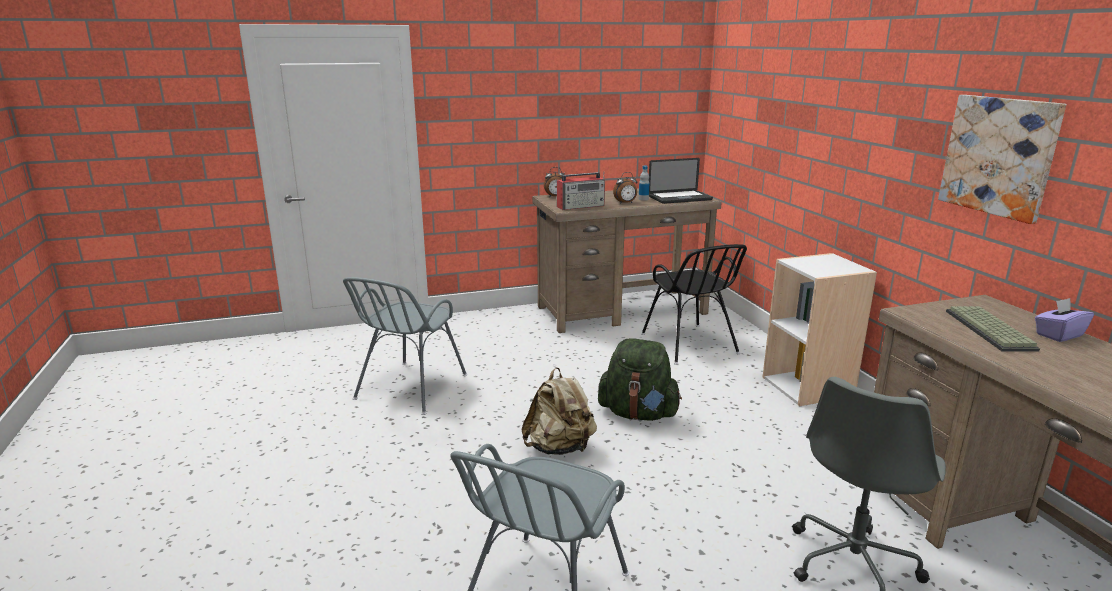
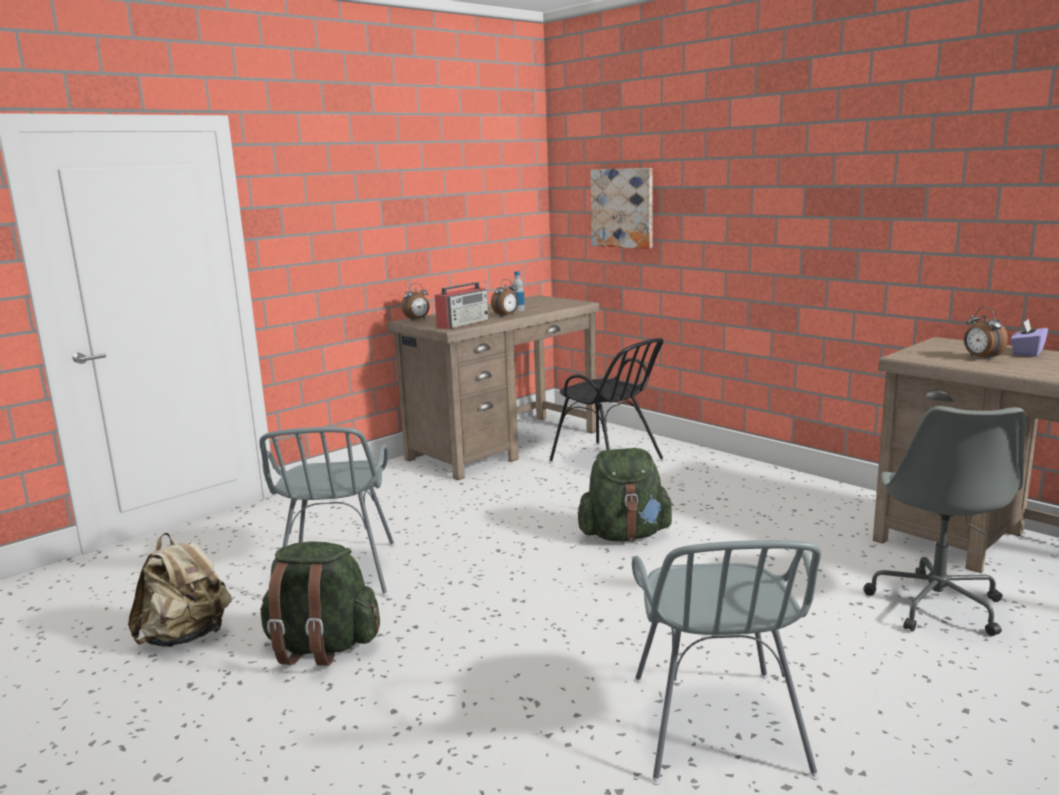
camera: 25 degrees left, 5 degrees down
(351, 440) = (321, 647): none -> green backpack
(559, 448) = (579, 587): beige backpack -> beige backpack (186, 637)
(680, 198) = (554, 305): laptop -> none
(808, 387) = (754, 475): bookcase -> none
(991, 330) = (981, 358): keyboard -> alarm clock
(999, 156) = (924, 208): picture -> picture (622, 208)

